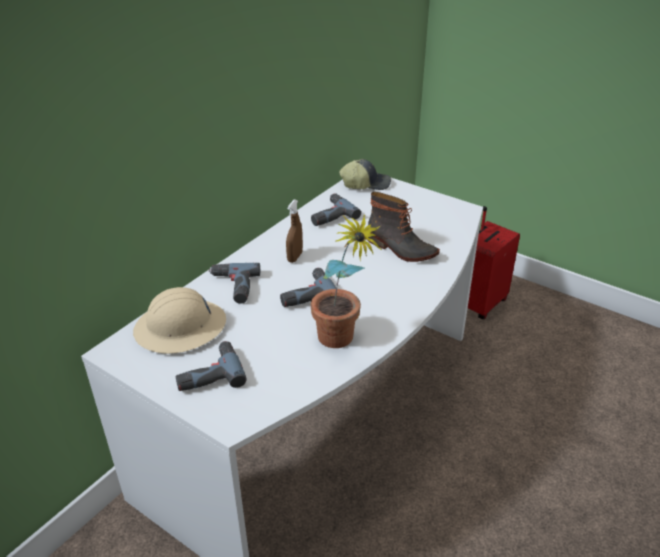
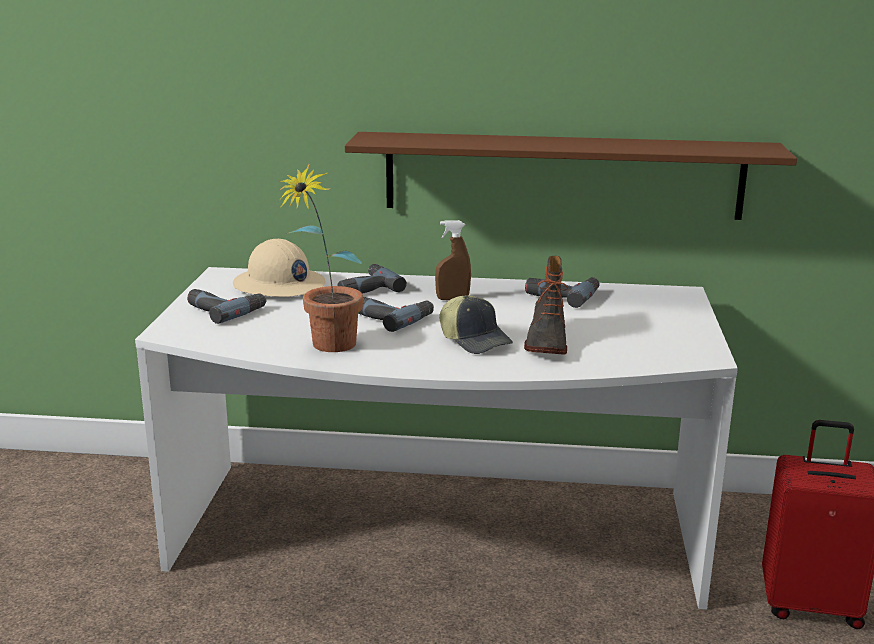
camera: 60 degrees right, 15 degrees down
(292, 132) = (563, 175): none -> brown shelf
(365, 184) = (666, 296): cap -> cap (475, 340)

